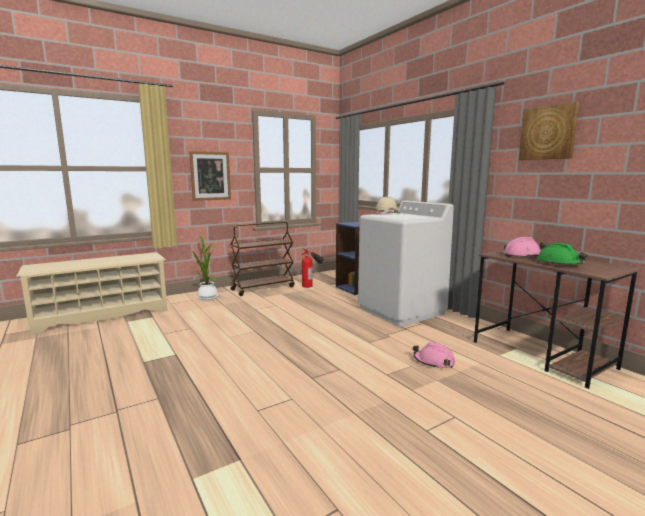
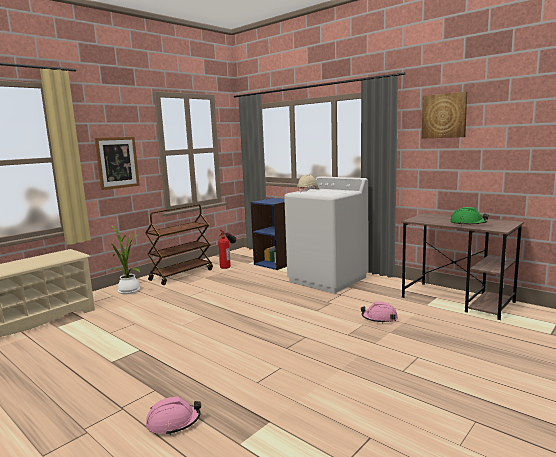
camera: 15 degrees left, 0 degrees up
(523, 256) = (436, 219): pink hard hat -> pink hard hat (173, 422)

